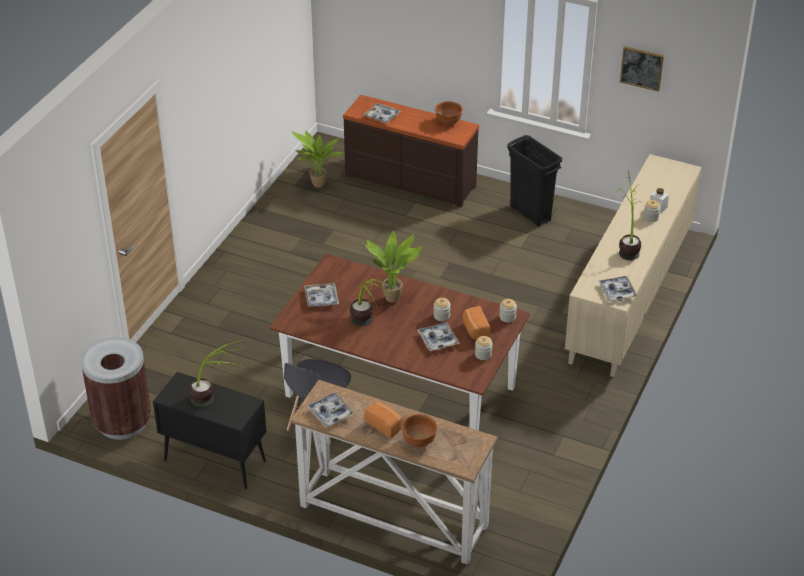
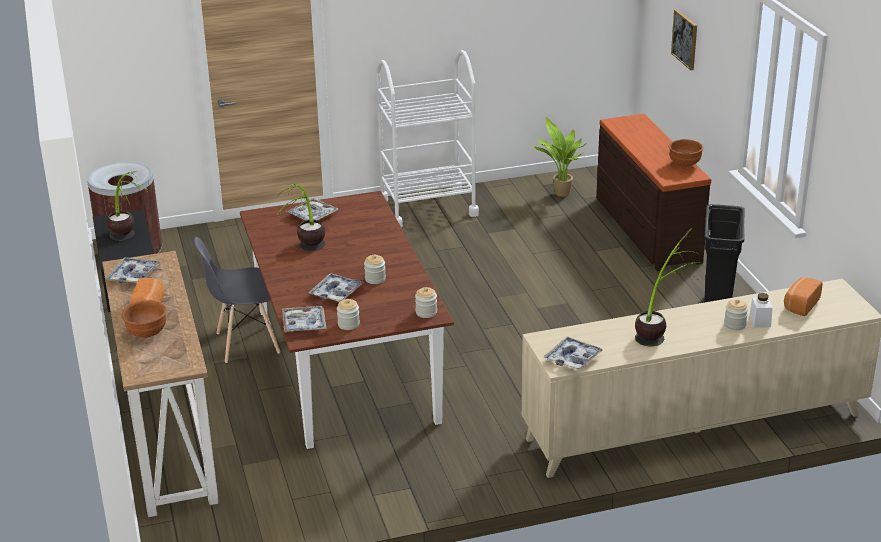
camera: 50 degrees right, 10 degrees down
(252, 248) = (427, 207): none -> white cart
(382, 116) = (631, 134): tray -> tray (304, 324)
(394, 297) = (366, 246): potted plant -> none
(475, 330) = (379, 304): bread -> bread (800, 305)
(642, 68) = (852, 146): picture -> picture (685, 39)

